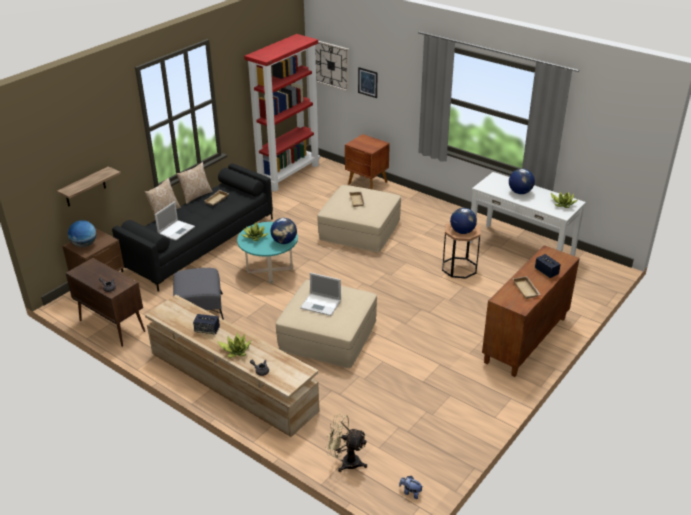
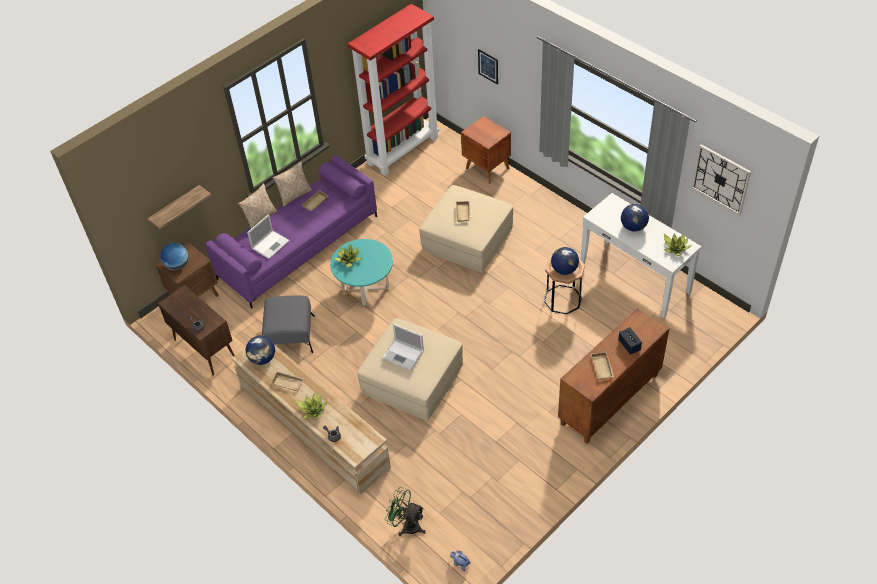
camera: 10 degrees right, 15 degrees up
(200, 243) = (298, 246): black sofa -> purple sofa
(207, 330) = (288, 382): speaker -> beige tray
(284, 242) = (378, 268): globe -> globe (263, 359)
(331, 65) = (450, 38): wall clock -> wall clock (721, 179)
(346, 461) = (407, 525): beige fan -> green fan

